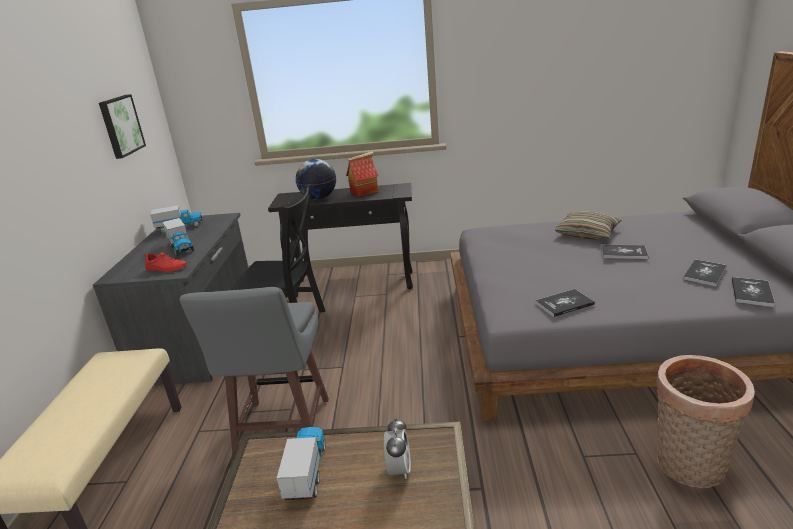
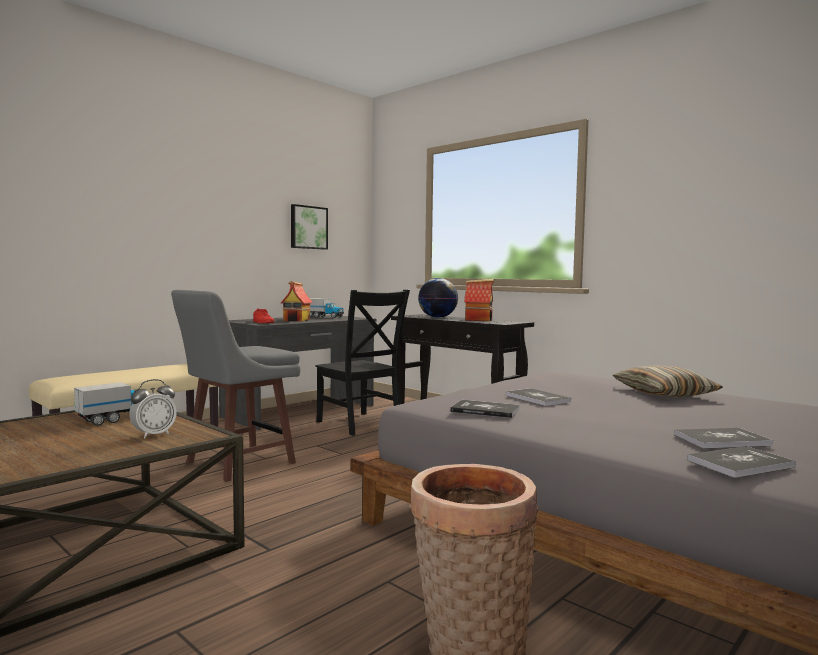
camera: 40 degrees right, 20 degrees down
(181, 247) = (297, 320): toy truck -> toy house
(623, 253) = (659, 407): book -> book (537, 398)

